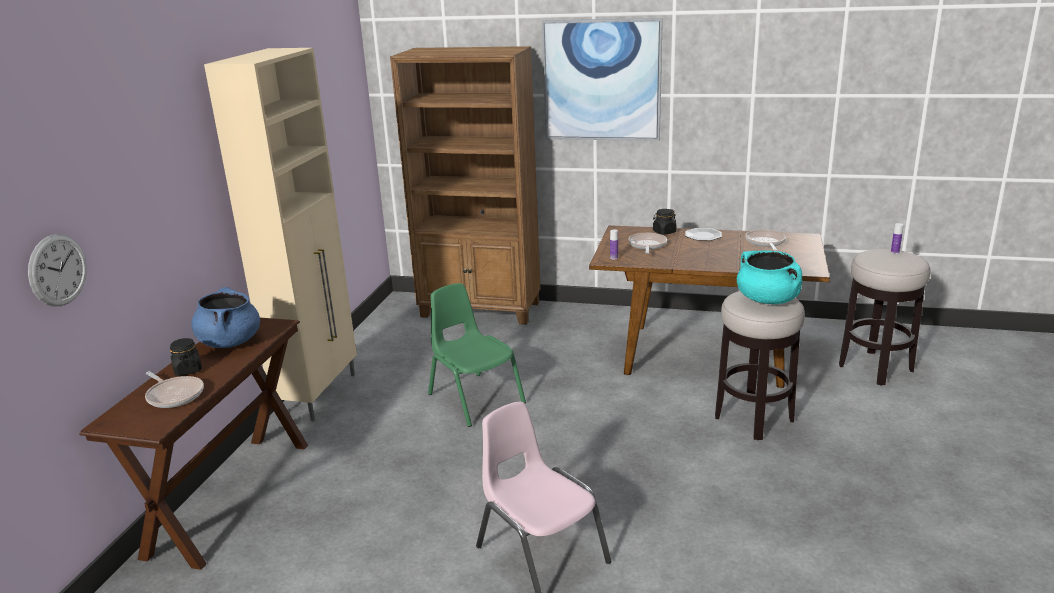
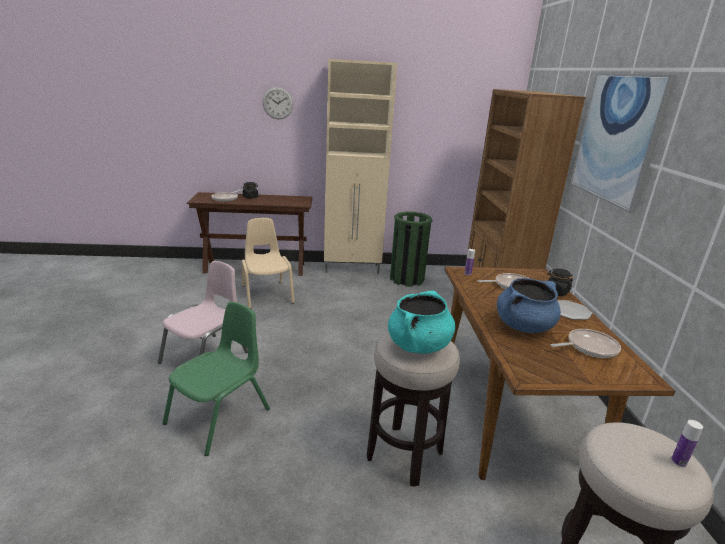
camera: 70 degrees right, 0 degrees up
(58, 270) = (207, 124): wall clock -> wall clock (278, 103)
(230, 342) = (280, 199): blue cooking pot -> blue cooking pot (524, 326)
(358, 487) = (267, 294): none -> beige chair
(387, 356) = (406, 279): none -> green trash can
(475, 398) = (370, 313): green chair -> green chair (219, 416)

